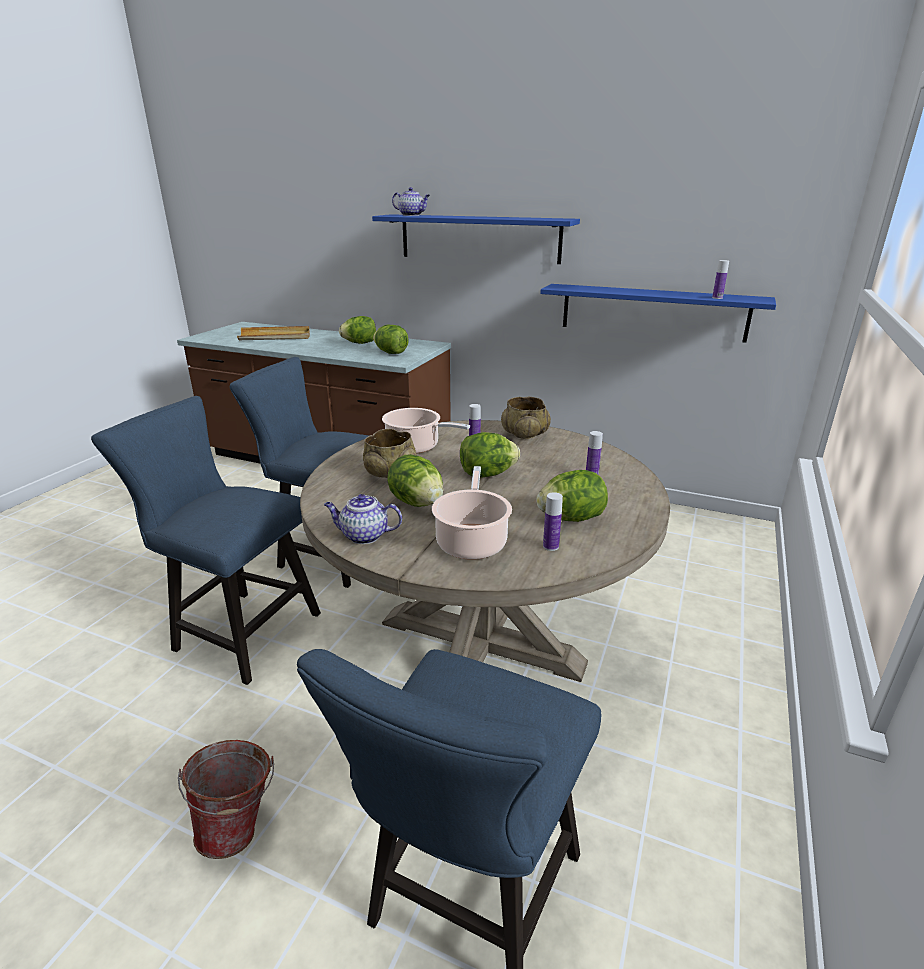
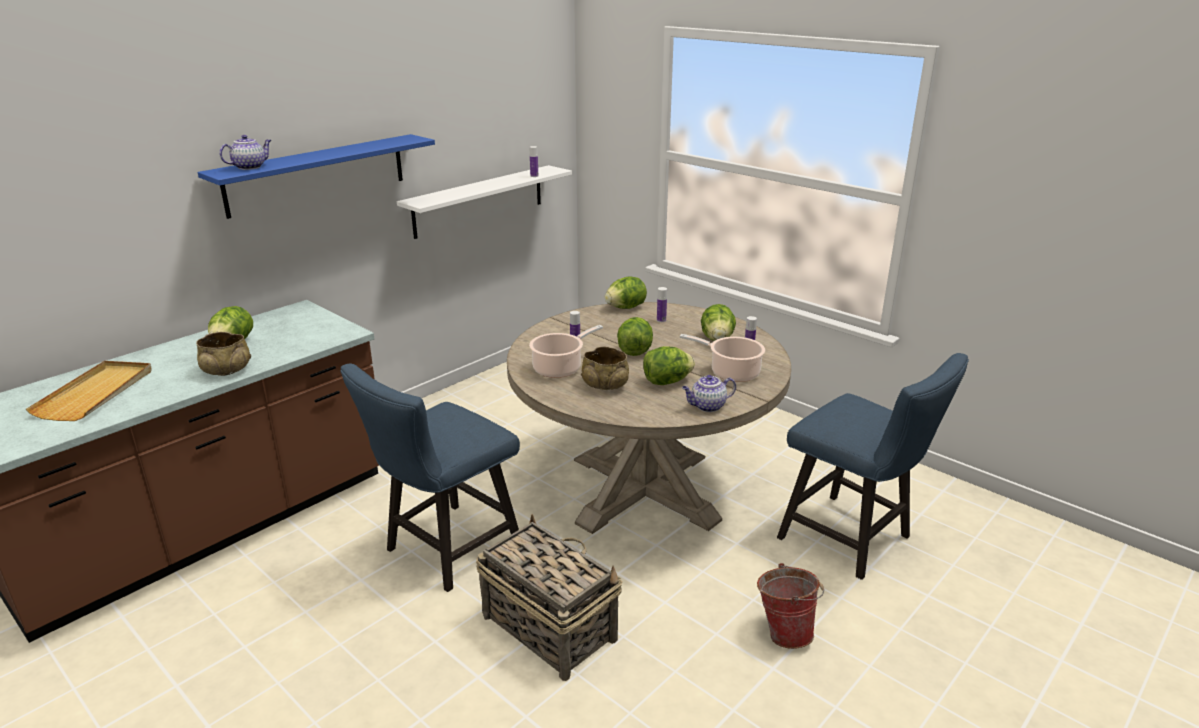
camera: 70 degrees left, 0 degrees up
(238, 630) = (548, 626): blue chair -> basket
(363, 536) = (707, 406): teapot -> teapot turned 45 degrees clockwise
(391, 353) = (306, 332): lettuce -> lettuce (625, 307)
(525, 434) = (569, 324): beige bowl -> beige bowl (226, 370)
(653, 312) = (479, 201): blue shelf -> white shelf

